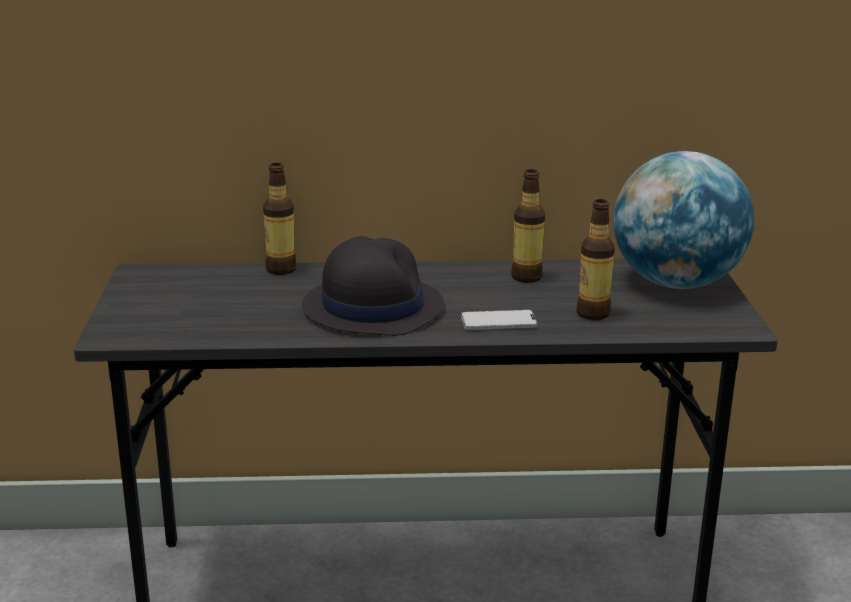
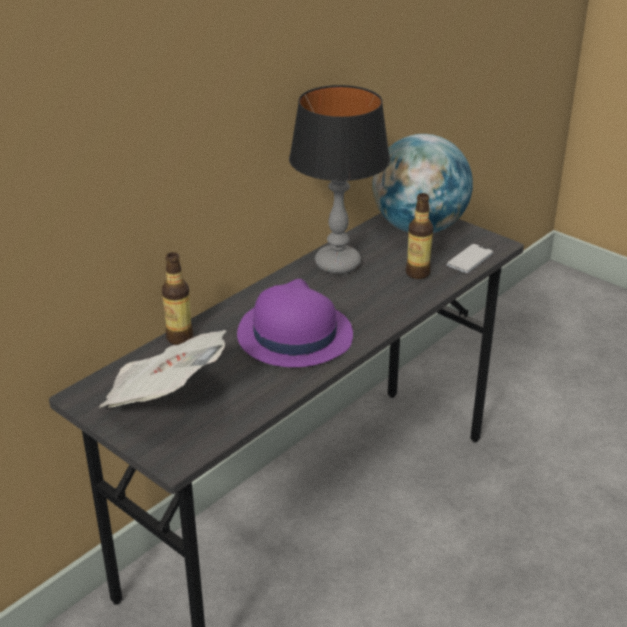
camera: 45 degrees left, 10 degrees up
(189, 298) = (165, 396): none -> newspaper
(372, 306) = (293, 335): black hat -> purple hat
(498, 322) = (382, 306): phone -> phone (469, 259)
(526, 277) = (338, 264): bottle -> table lamp

